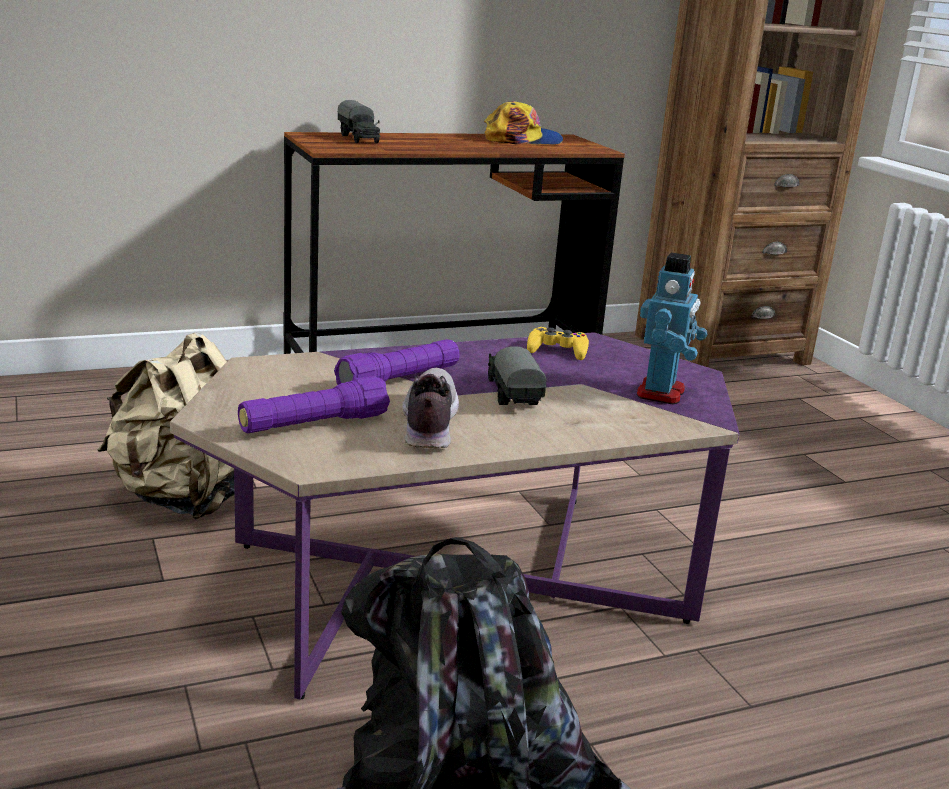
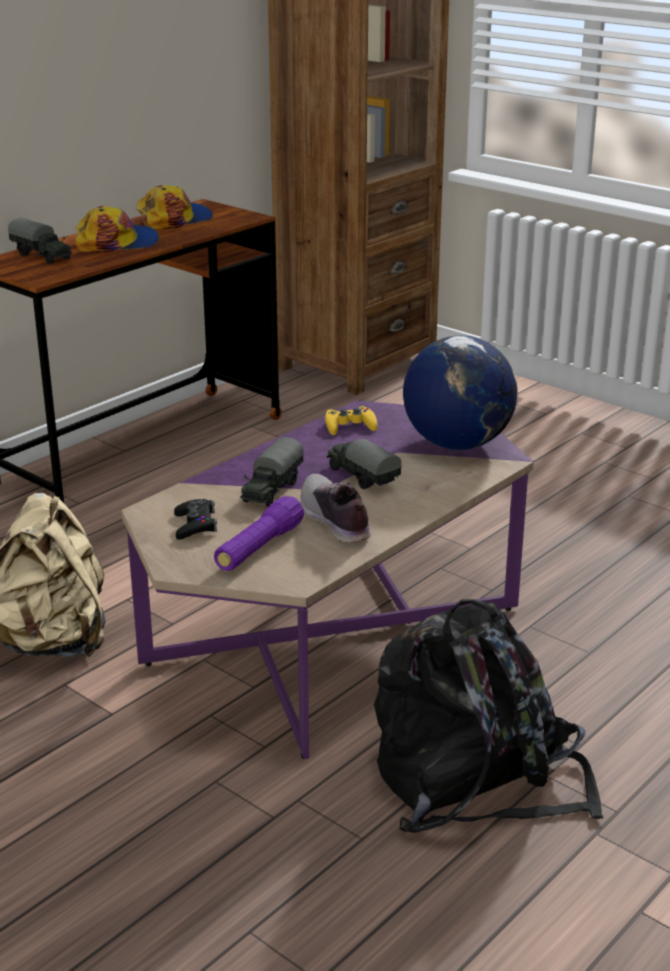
camera: 25 degrees left, 5 degrees up
(280, 388) = (195, 525): none -> black game controller
(399, 380) = (271, 490): purple flashlight -> toy truck
(441, 143) = (117, 243): none -> cap
(662, 393) = (457, 444): toy robot -> globe

